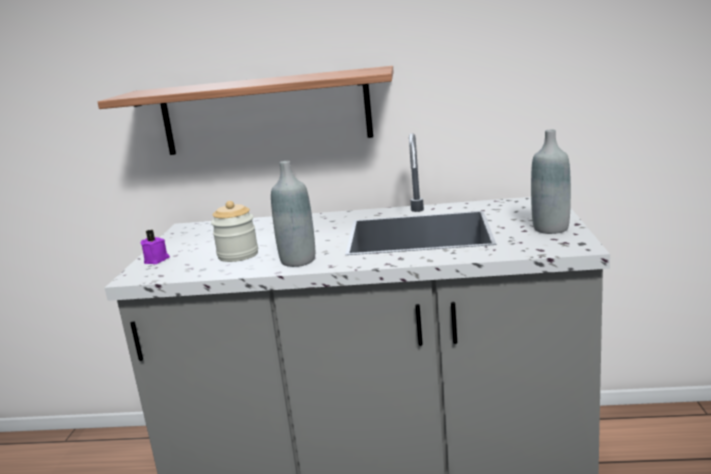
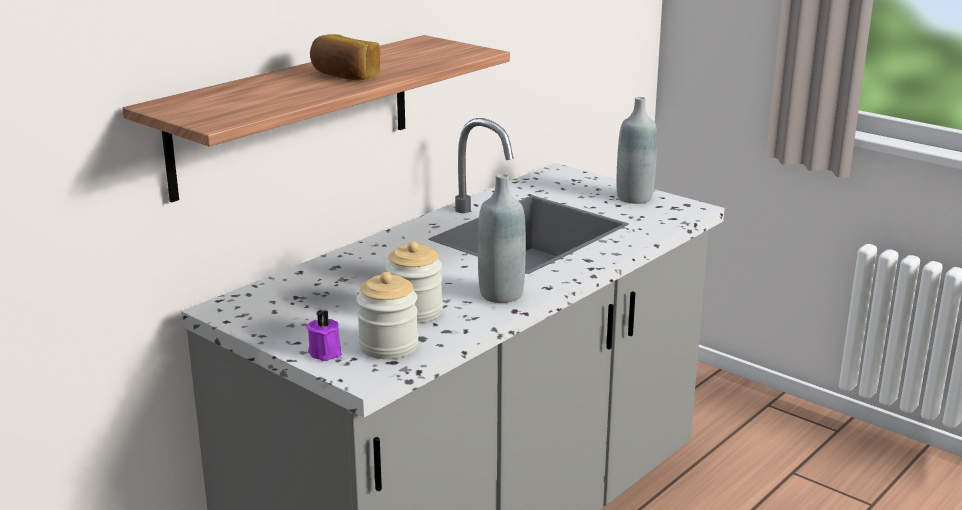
camera: 55 degrees left, 5 degrees up
(181, 267) = (388, 346): none -> jar
(256, 82) = (344, 75): none -> bread

